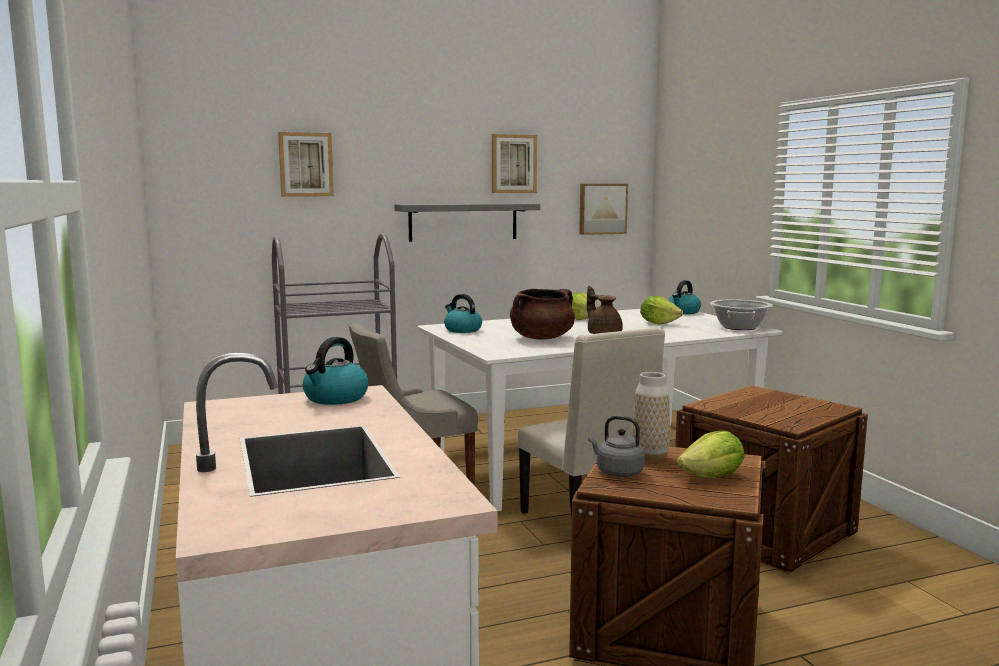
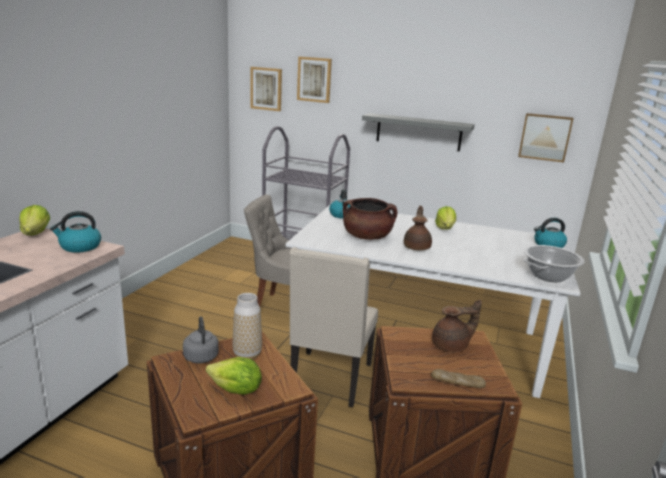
camera: 40 degrees right, 10 degrees up
(513, 164) = (466, 91): picture -> picture (266, 89)
(658, 323) = (491, 250): lettuce -> lettuce (36, 233)
(758, 399) = (451, 346): none -> brown teapot
(818, 415) = (457, 382): none -> bread

